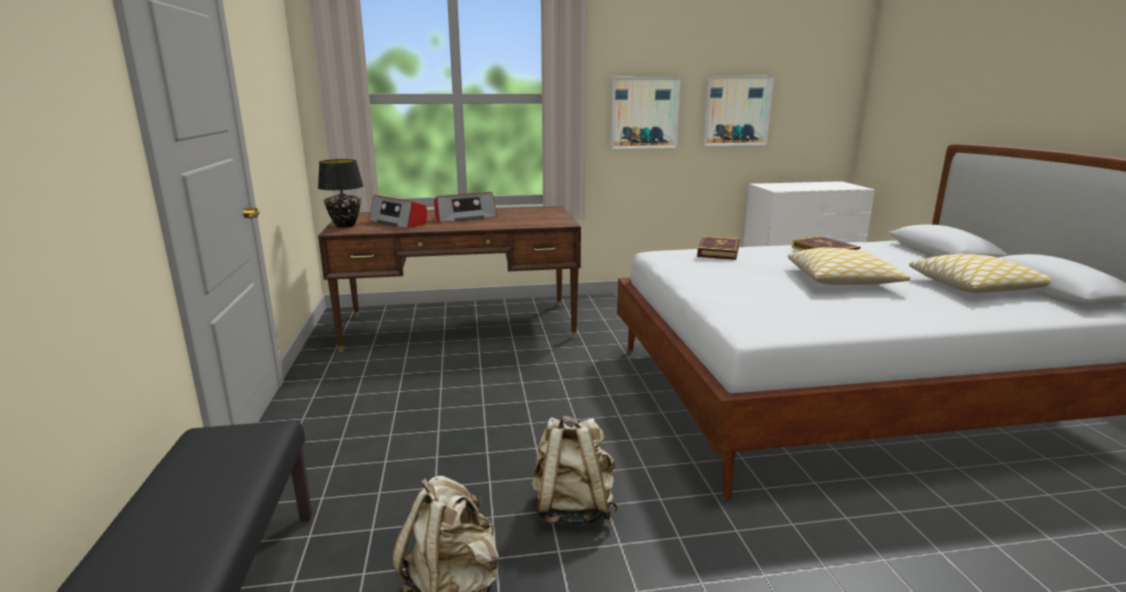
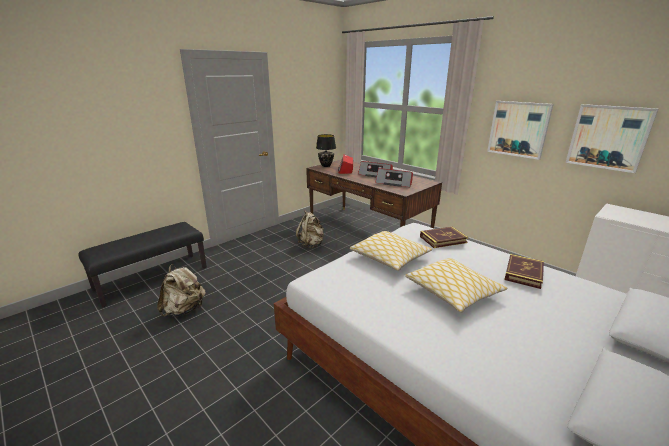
camera: 55 degrees right, 5 degrees up
(520, 219) = (394, 183): none -> radio
(572, 509) = (247, 317): beige backpack -> beige backpack (311, 244)
(975, 287) = (545, 359): pillow -> pillow (390, 257)

